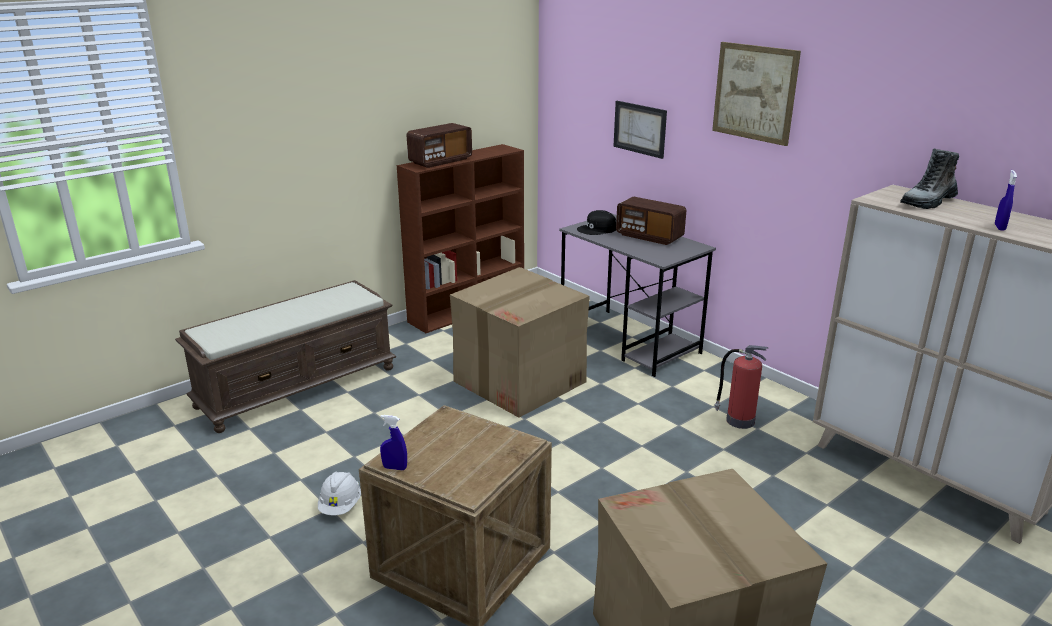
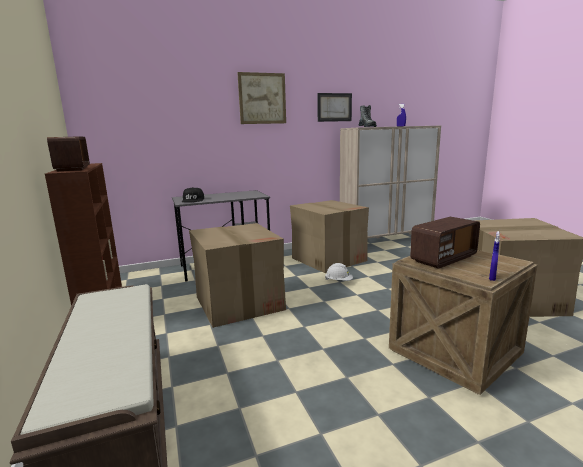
camera: 70 degrees left, 10 degrees down
(340, 506) = (375, 406): white hard hat -> white hard hat (339, 281)
(640, 129) = (183, 134): picture -> picture (334, 107)
(649, 236) = (223, 195): radio -> radio (443, 259)
(738, 420) = (328, 259): fire extinguisher -> cardboard box

